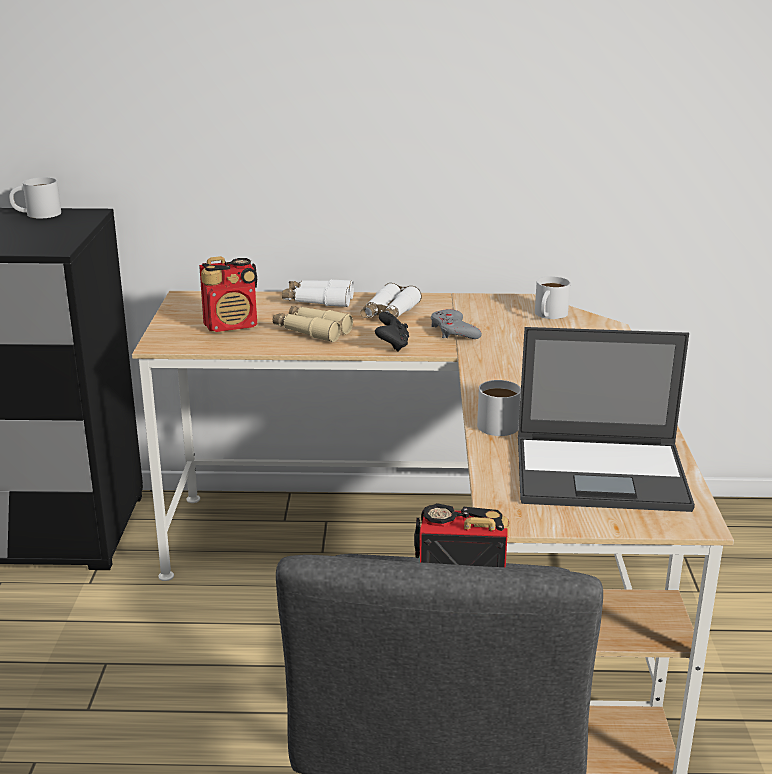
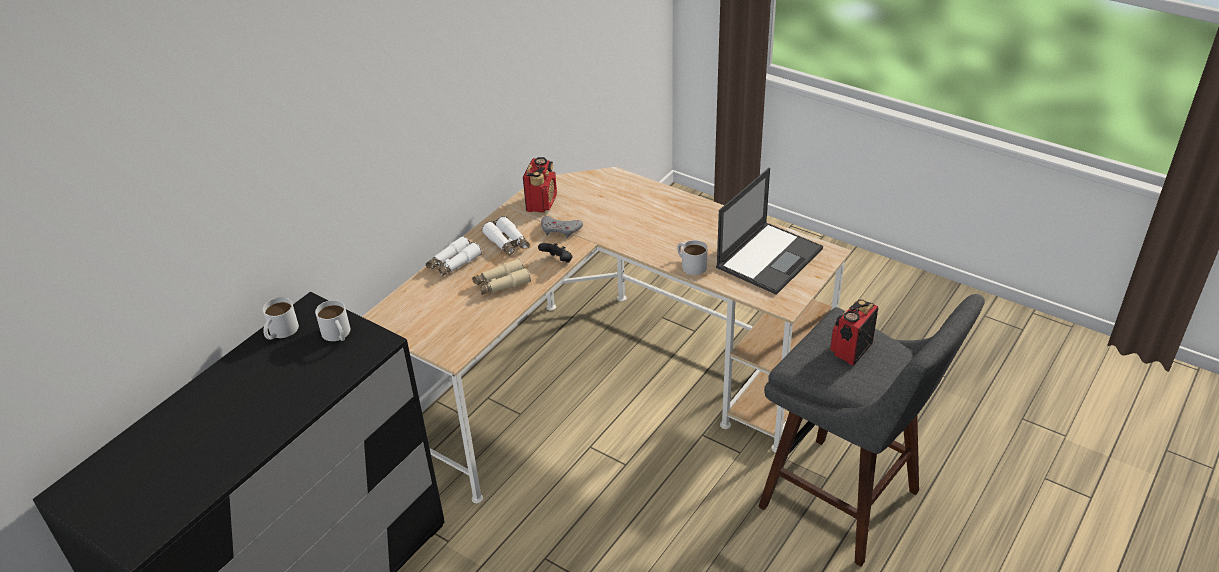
camera: 55 degrees left, 15 degrees up
(232, 325) = (455, 314): radio -> radio (541, 202)
(548, 315) = (575, 186): white mug -> white mug (338, 335)

